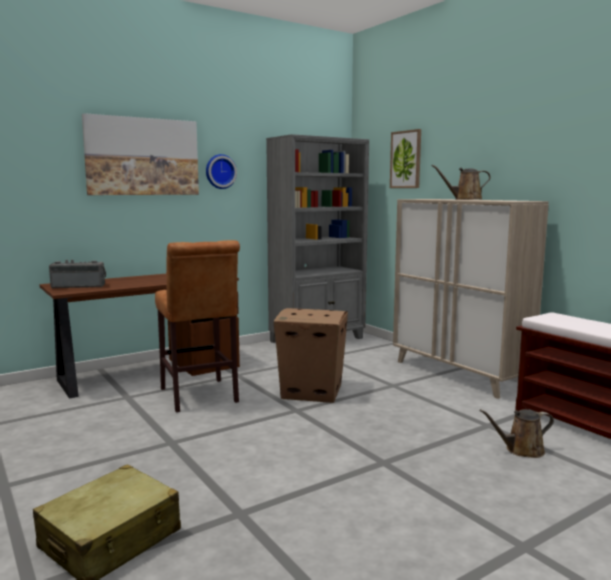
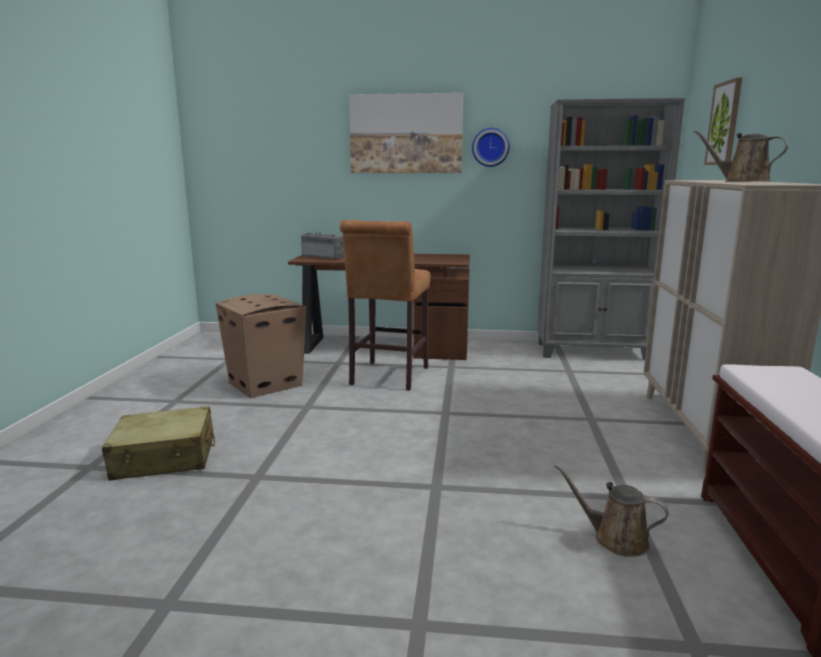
camera: 40 degrees right, 5 degrees up
(312, 391) = (492, 400): cardboard box -> cardboard box (265, 384)

